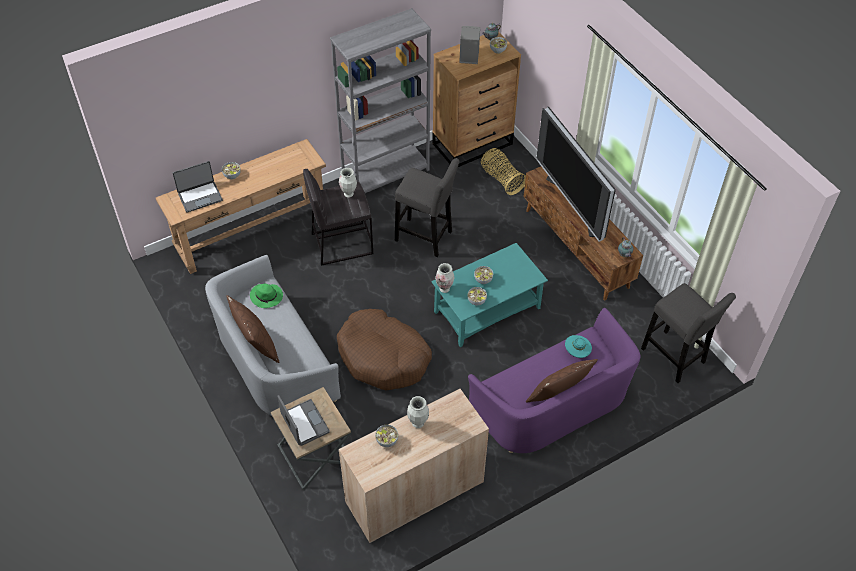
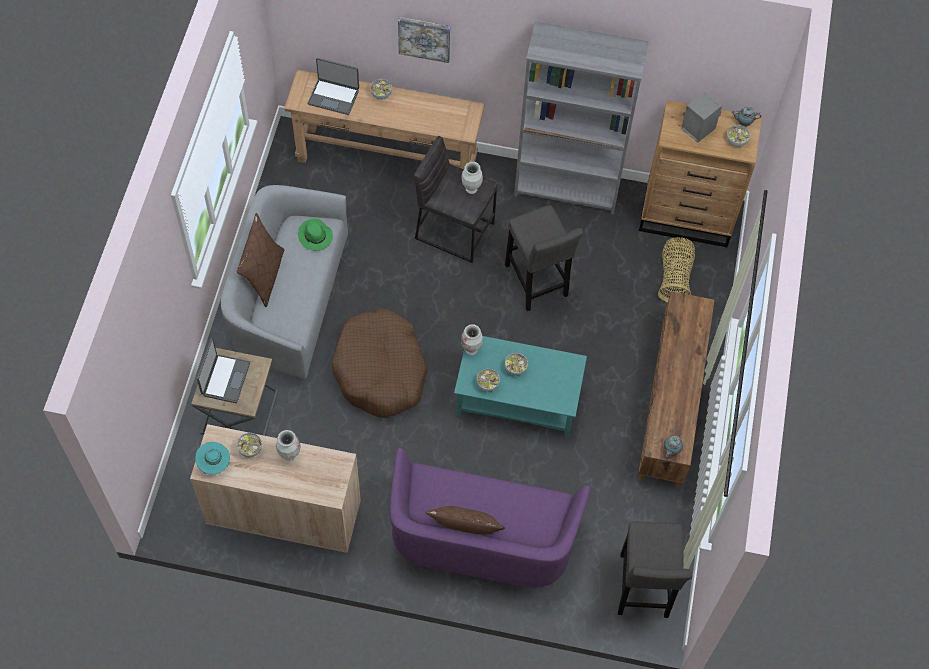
camera: 40 degrees right, 10 degrees up
(249, 105) = (424, 38): none -> picture
(574, 205) = (681, 361): television -> none
(577, 352) = (527, 506): turquoise hat -> turquoise hat (214, 463)

